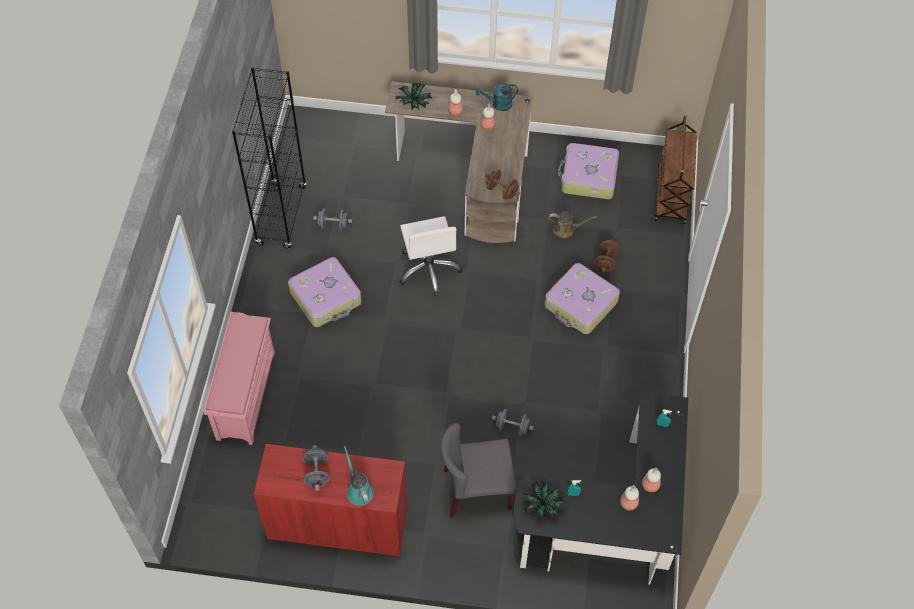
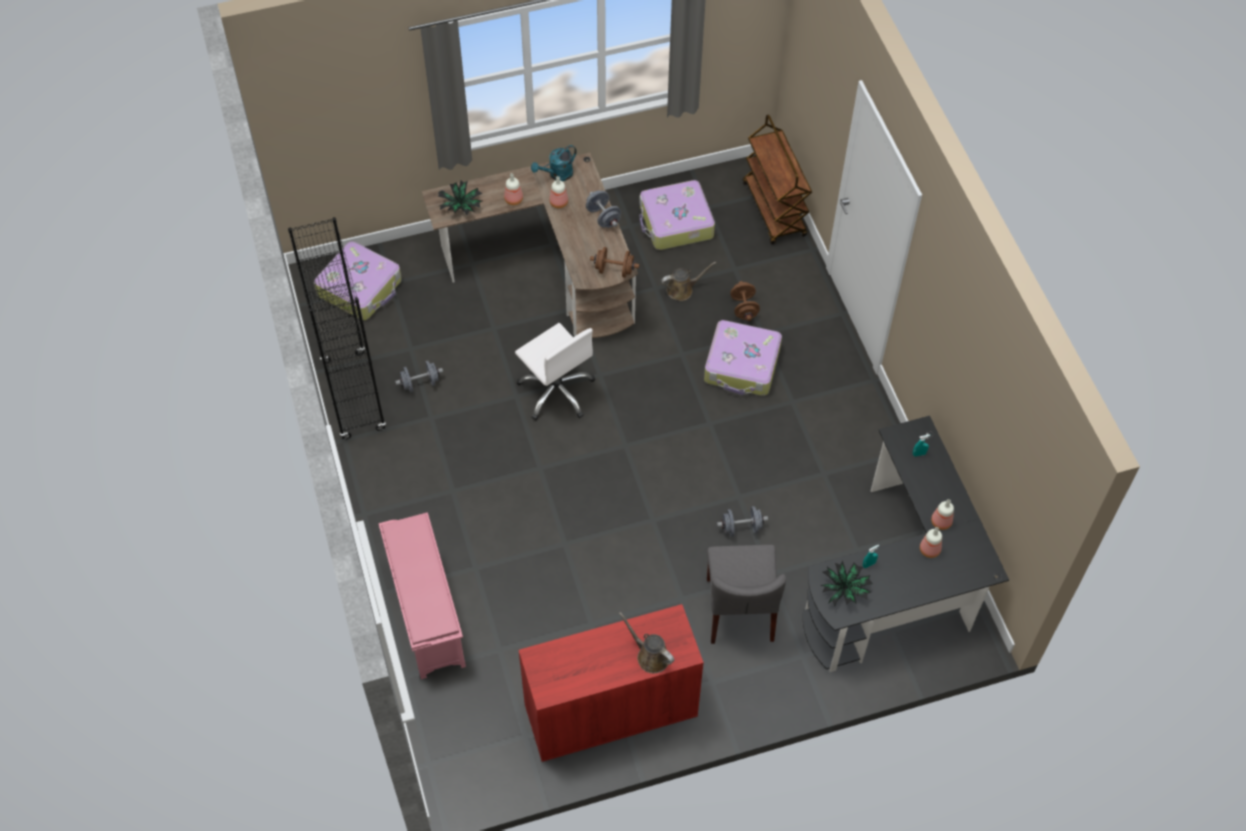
camera: 25 degrees left, 0 degrees up
(317, 473) = (594, 657): grey dumbbell -> grey dumbbell (603, 217)
(326, 298) = (458, 468): suitcase -> suitcase (360, 288)
(358, 490) = (650, 656): turquoise watering can -> brown watering can
(476, 490) = (740, 610): grey chair -> grey chair turned 60 degrees counterclockwise

